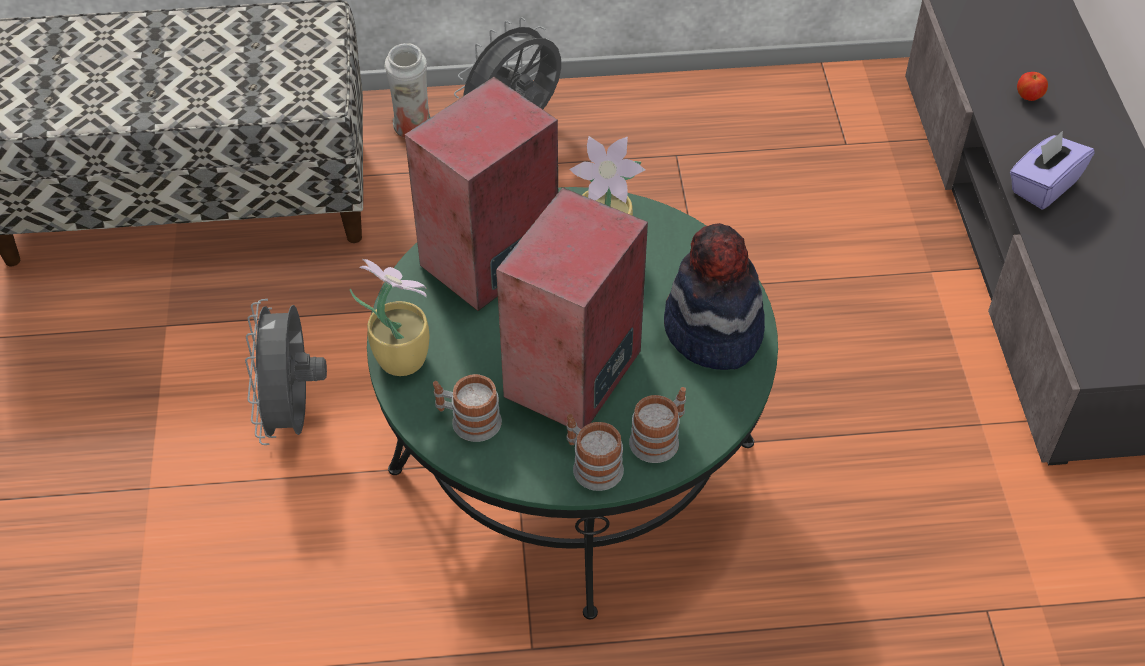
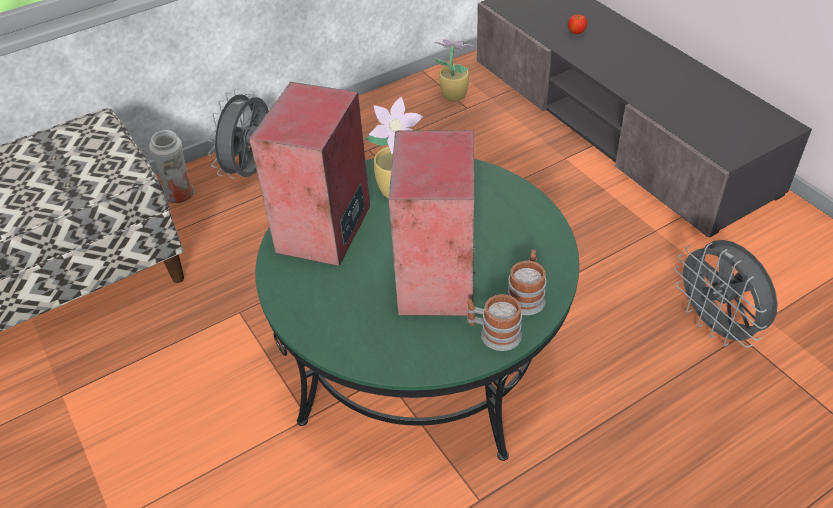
camera: 25 degrees left, 5 degrees down
(293, 414) = (201, 416): grey fan -> grey fan (716, 326)
(400, 357) = (302, 320): potted plant -> potted plant (452, 95)
(468, 420) = (383, 342): mug -> none
(712, 331) = (510, 215): hat -> none
(1043, 186) = (621, 74): purple tissue box -> none

